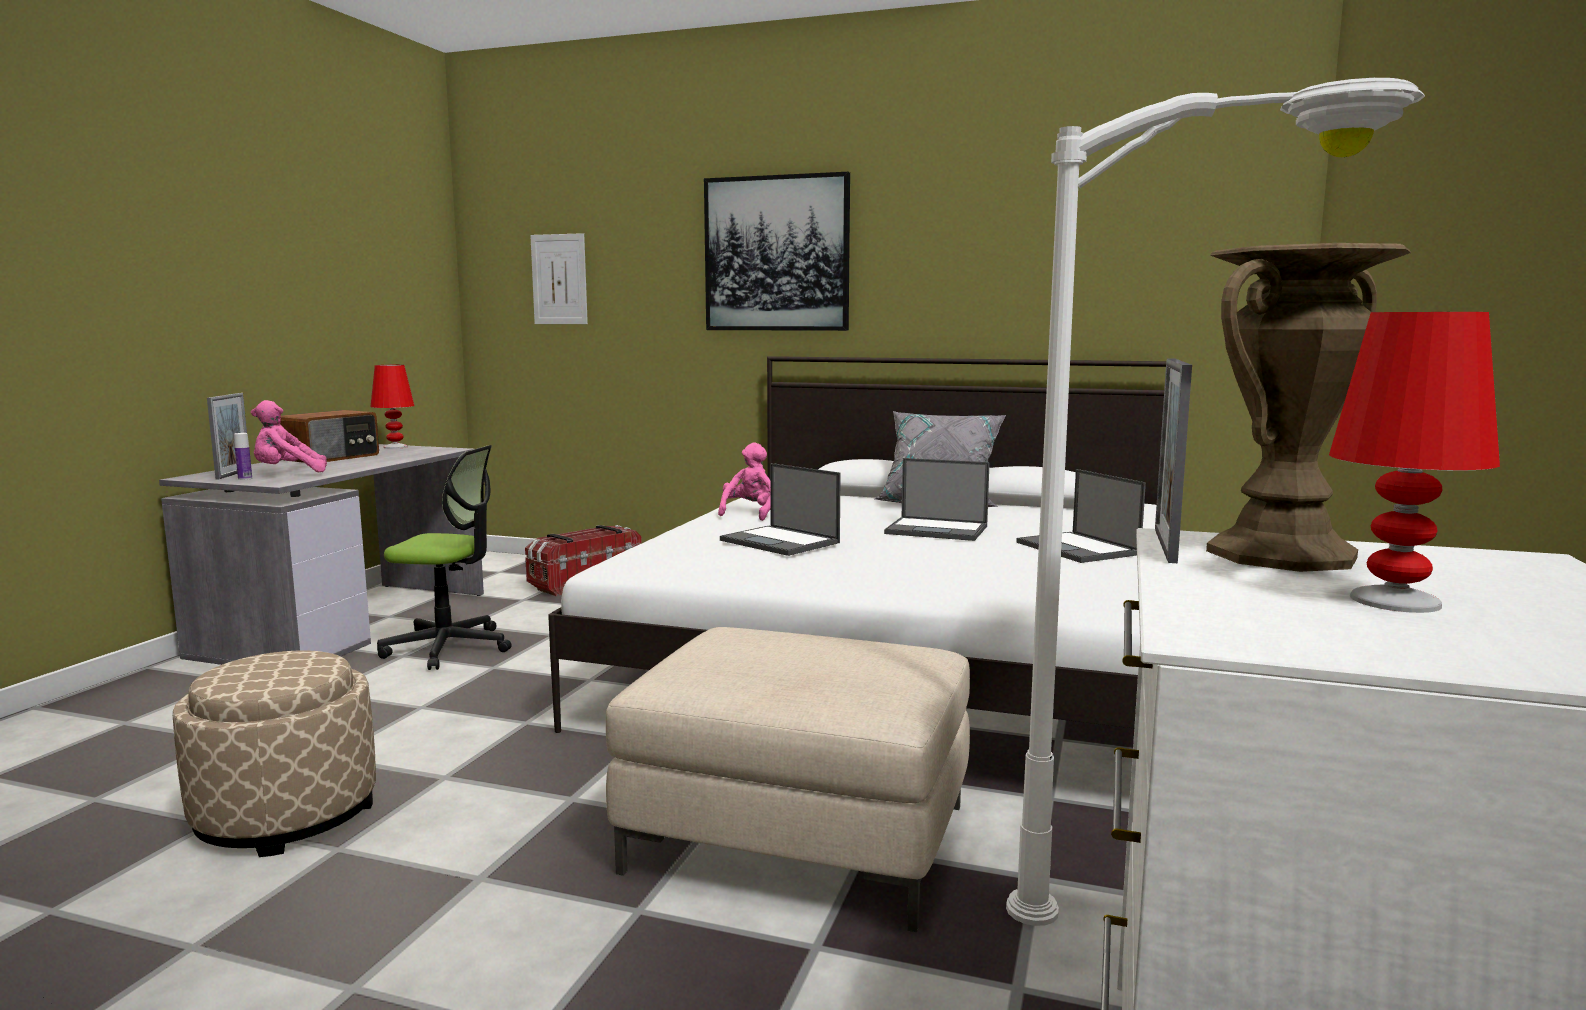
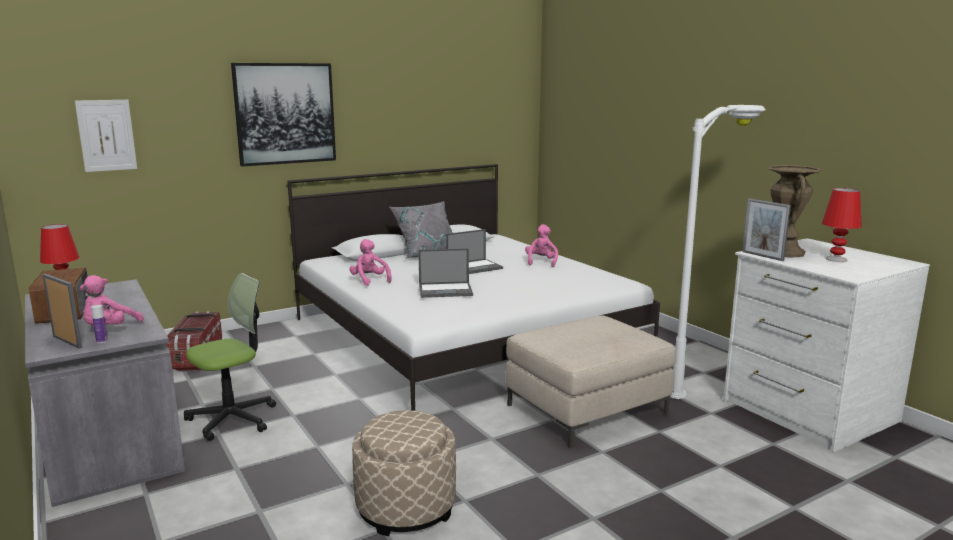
camera: 50 degrees left, 5 degrees up
(1078, 549) = (541, 262): laptop -> pink plush toy

